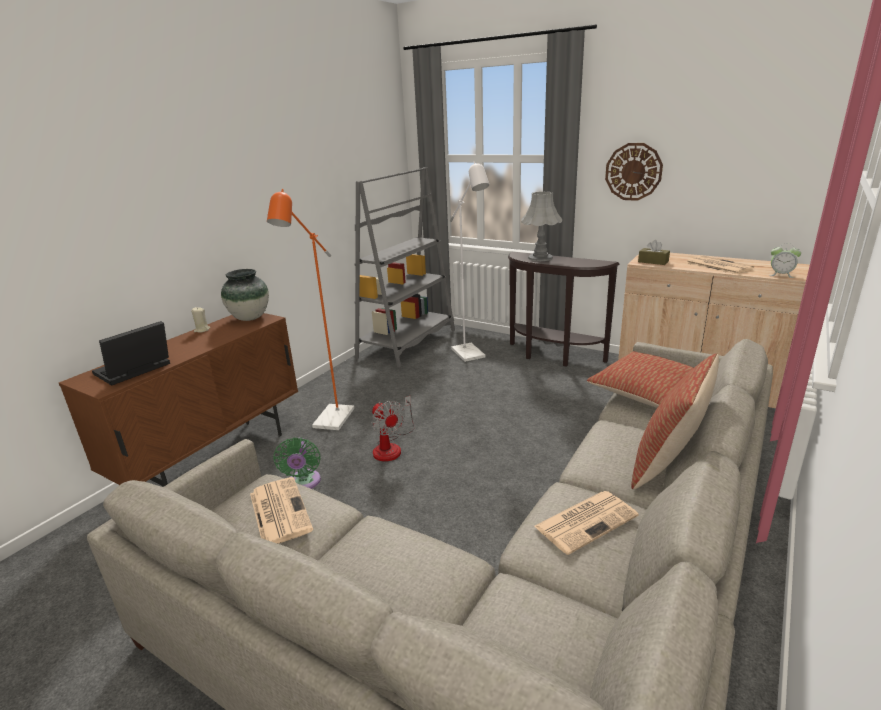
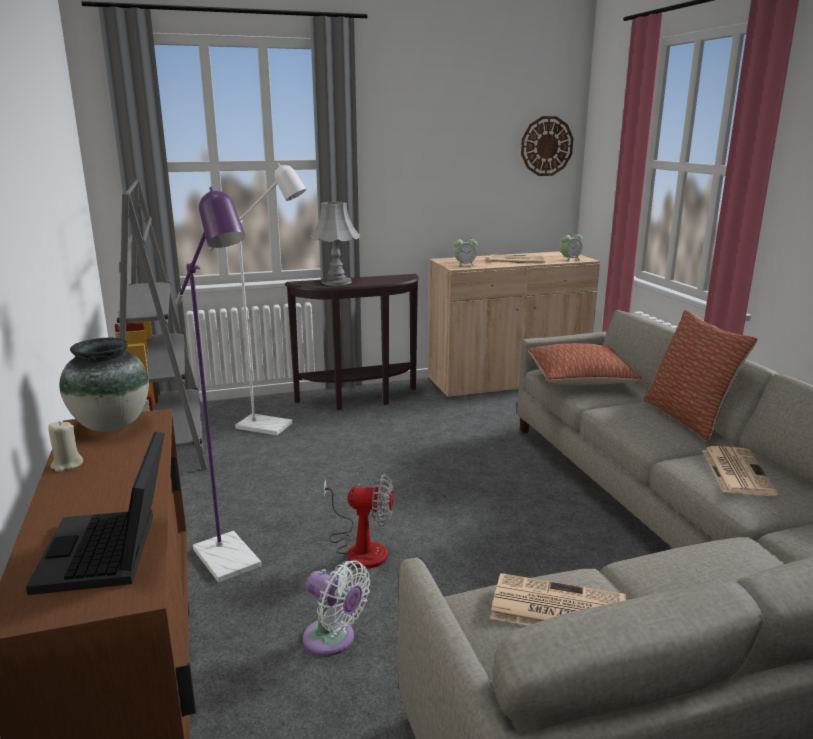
camera: 50 degrees left, 5 degrees down
(304, 483) = (333, 640): green fan -> white fan
(330, 422) = (232, 564): orange floor lamp -> purple floor lamp
(633, 172) = (410, 176): wall clock -> wall clock (546, 146)
(653, 262) = (465, 265): brown tissue box -> alarm clock

